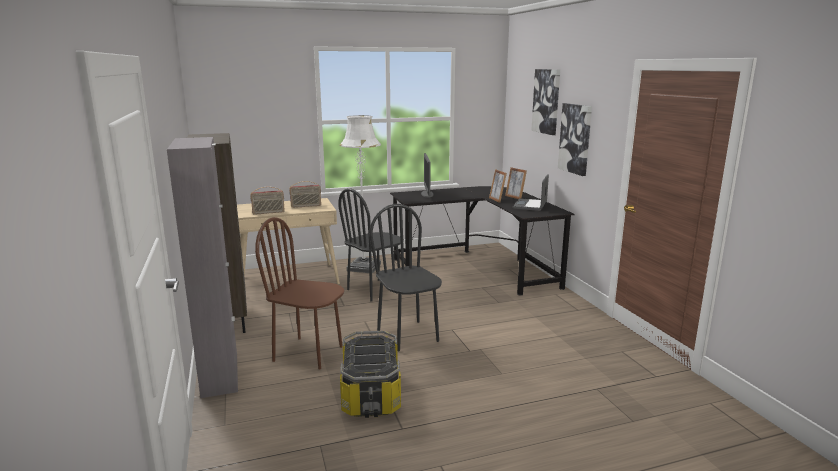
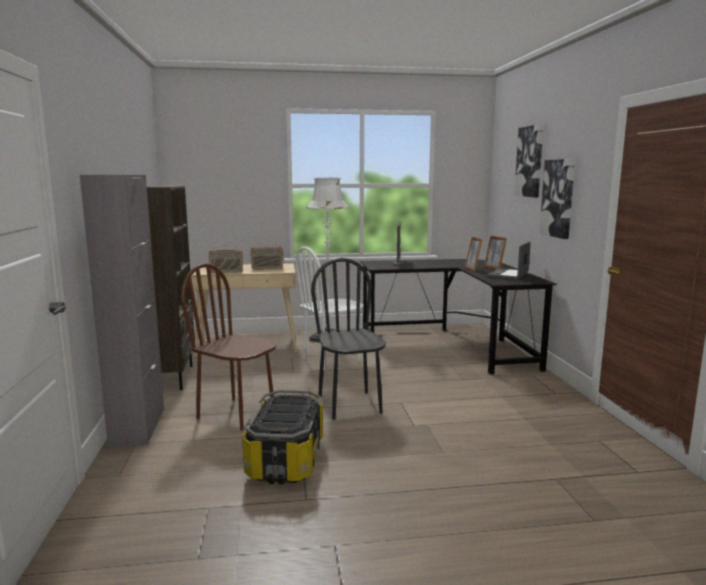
camera: 10 degrees right, 5 degrees down
(374, 290) = (331, 359): black chair -> white chair

